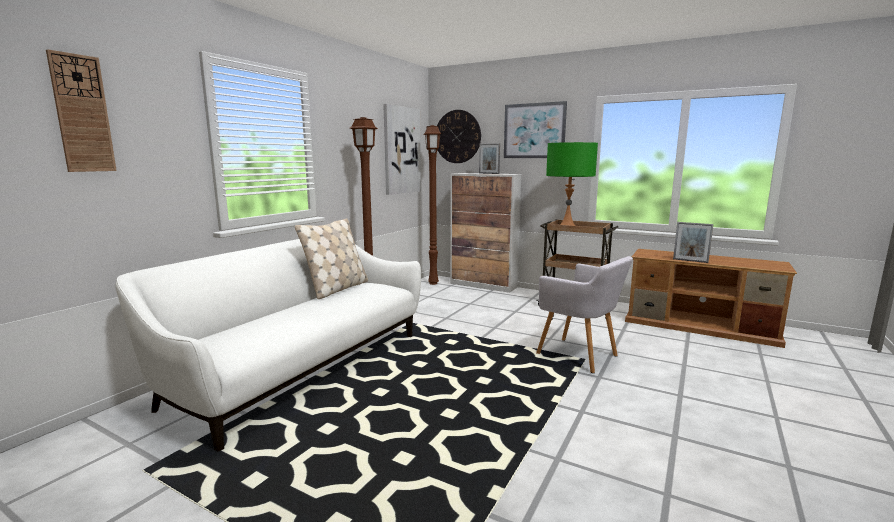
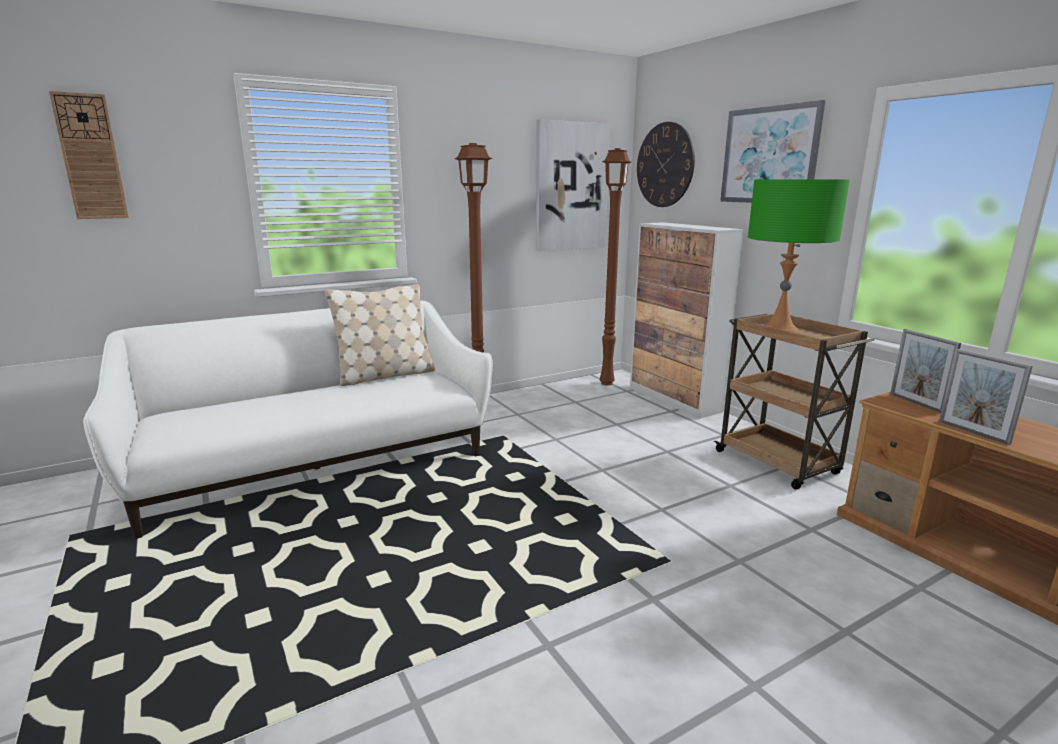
camera: 30 degrees right, 5 degrees up
(489, 173) = (691, 226): picture frame -> picture frame (916, 403)
(580, 356) = (670, 553): grey armchair -> none

